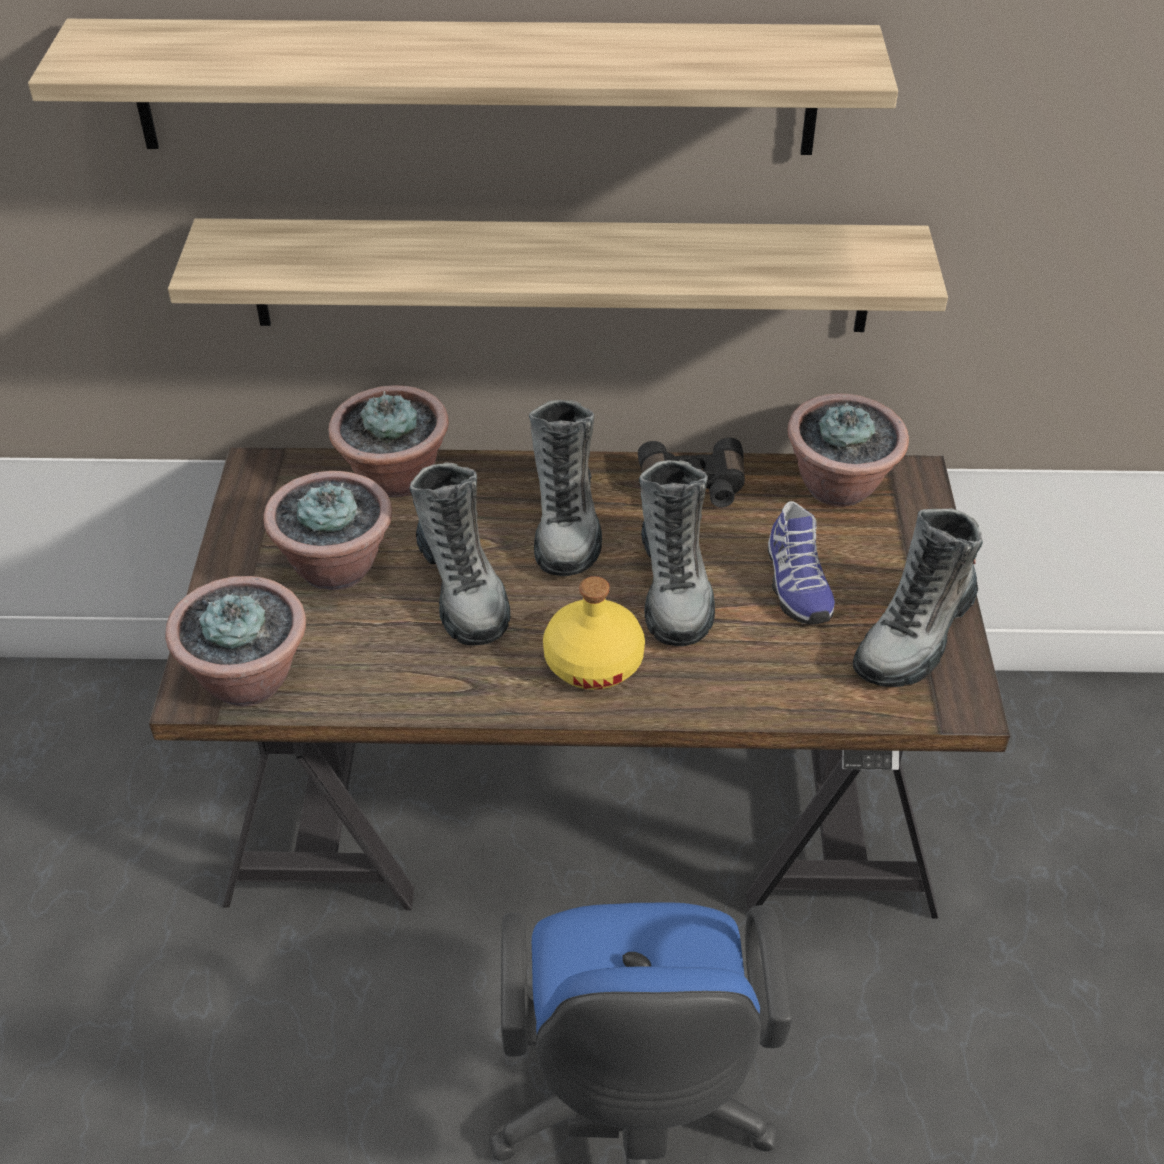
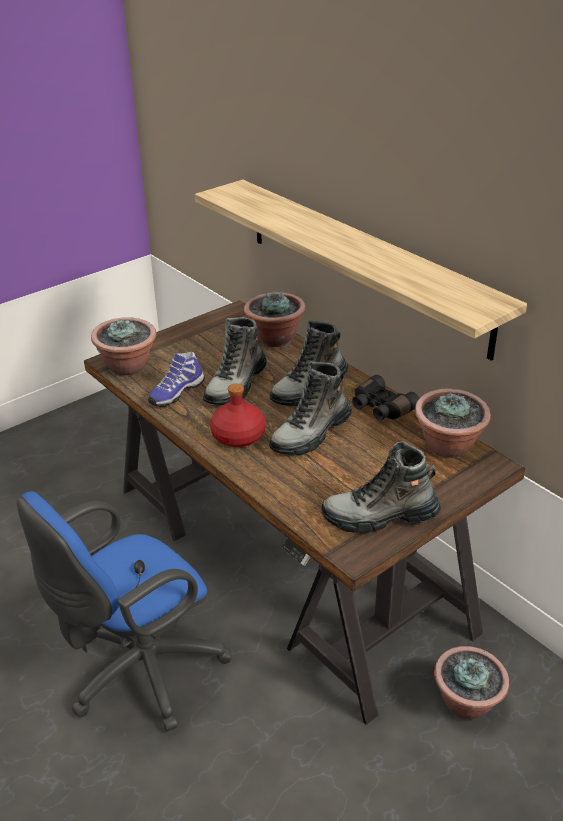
camera: 50 degrees right, 10 degrees down
(336, 567) = (208, 353): potted plant -> potted plant (466, 703)
(475, 87) = (337, 145): shelf -> none
(593, 660) = (238, 435): yellow bottle -> red bottle
(794, 584) = (361, 465): shoe -> shoe (175, 392)

